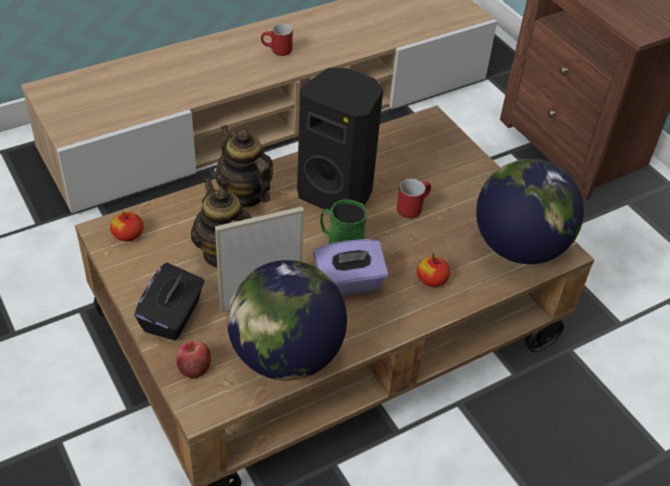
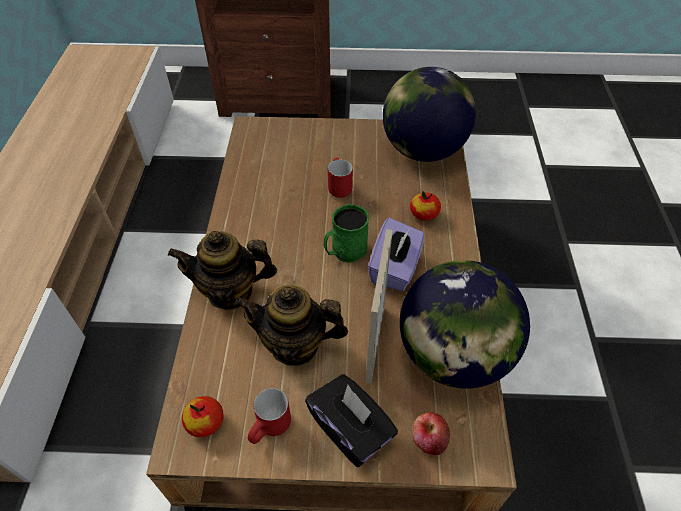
camera: 55 degrees left, 5 degrees up
(277, 52) = (42, 184): red mug -> red mug (271, 429)
(337, 194) = (284, 225): black speaker -> none

